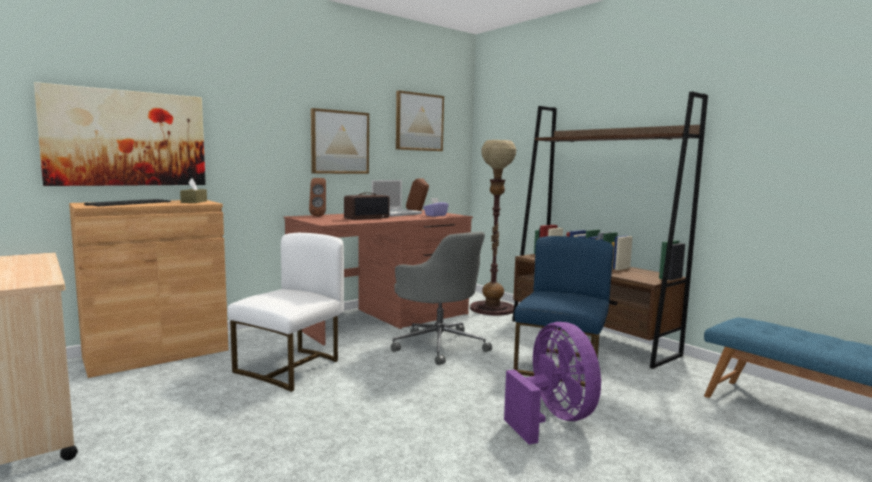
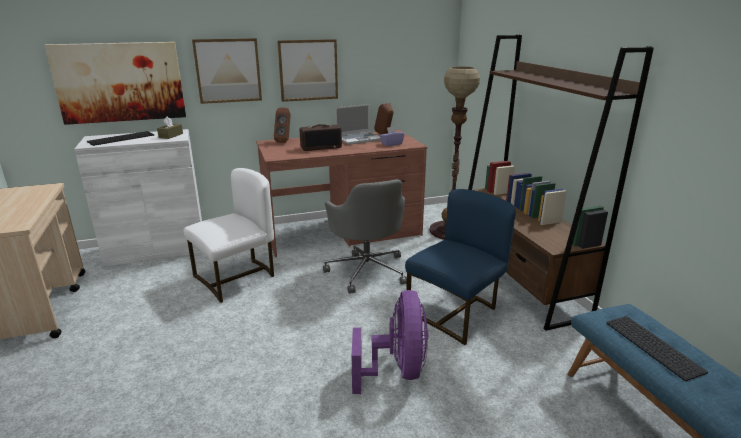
camera: 20 degrees right, 15 degrees up
(157, 353) = (157, 249): brown cabinet -> white cabinet
(419, 122) = (394, 42): picture -> picture (228, 70)
(796, 336) = (655, 346): none -> keyboard

